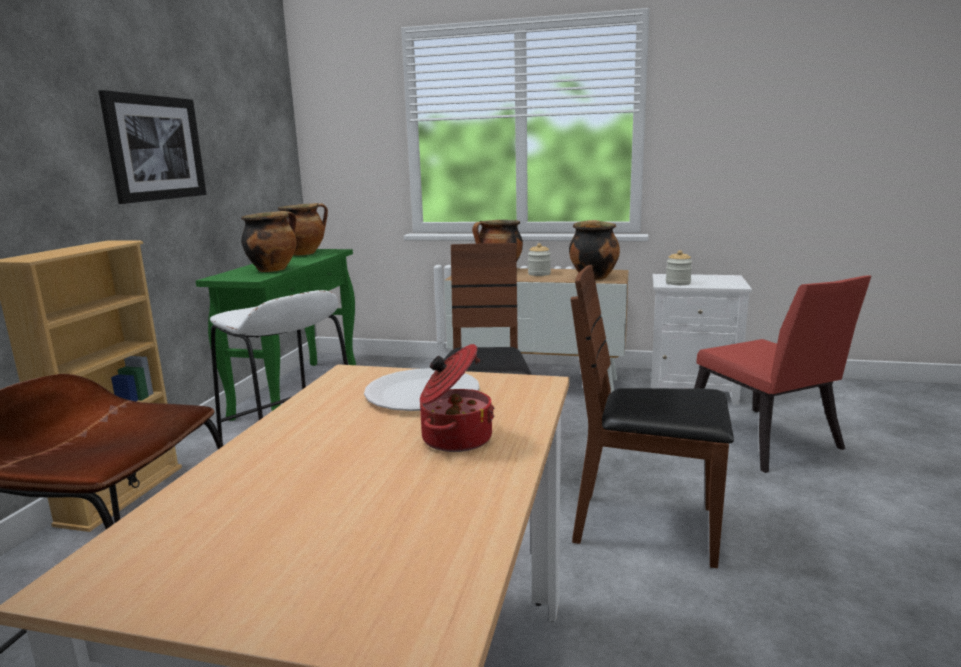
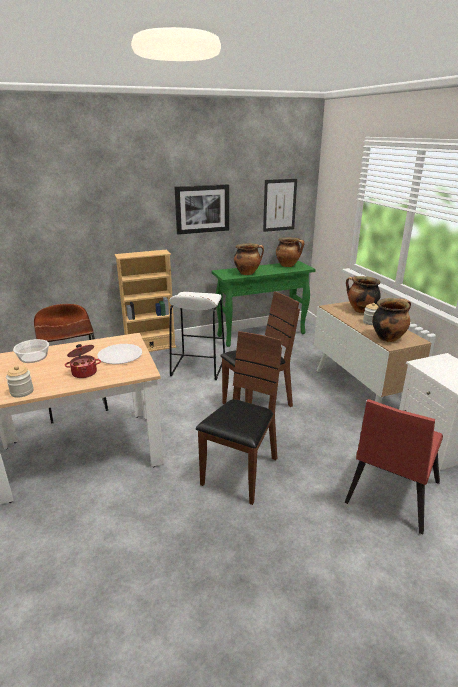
camera: 55 degrees right, 10 degrees up
(235, 493) = (33, 357): none -> bowl
(261, 149) = (279, 205): none -> picture
(647, 527) = (241, 472): brown chair -> brown chair turned 45 degrees clockwise
(678, 283) = (430, 366): jar -> jar (22, 392)

